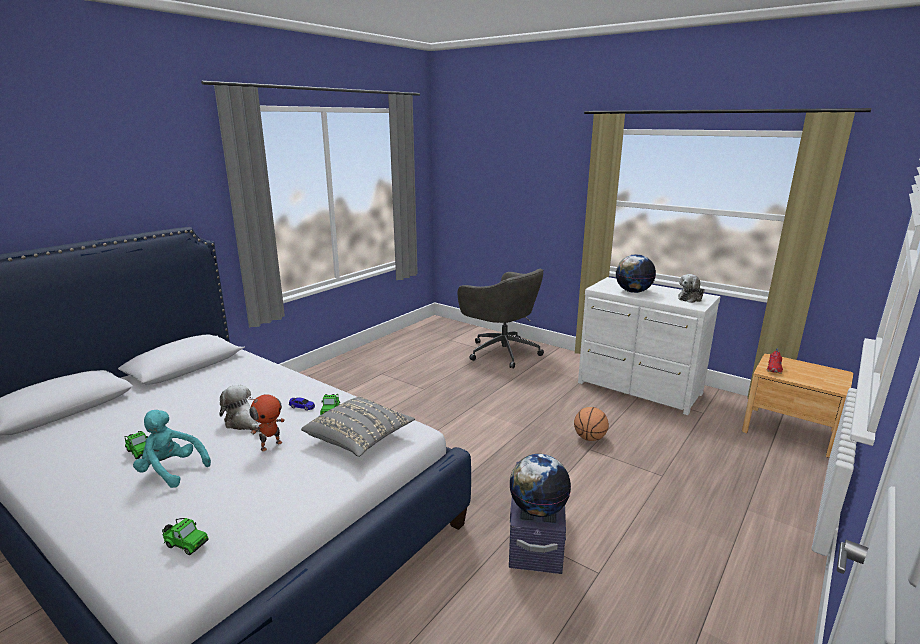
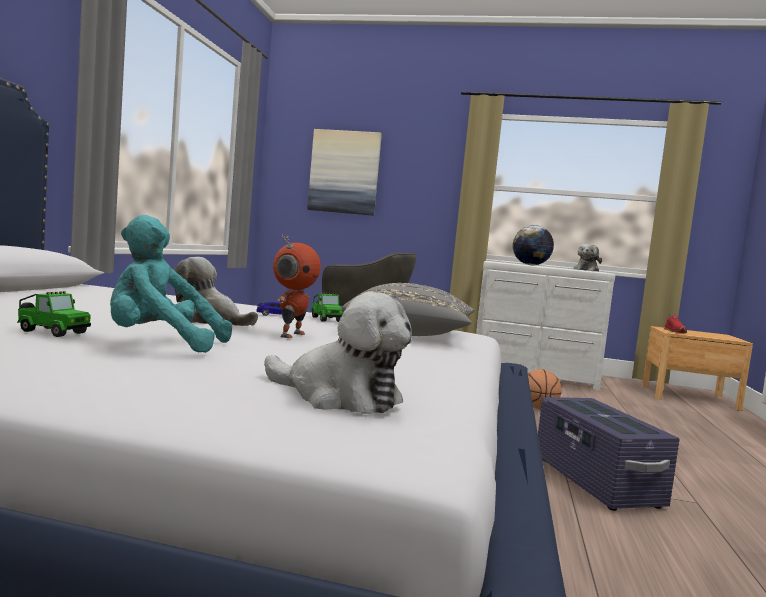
camera: 25 degrees left, 15 degrees down
(185, 544) = (339, 396): toy car -> plush toy
(493, 188) = (344, 172): none -> picture
(538, 509) = (626, 425): globe -> none

